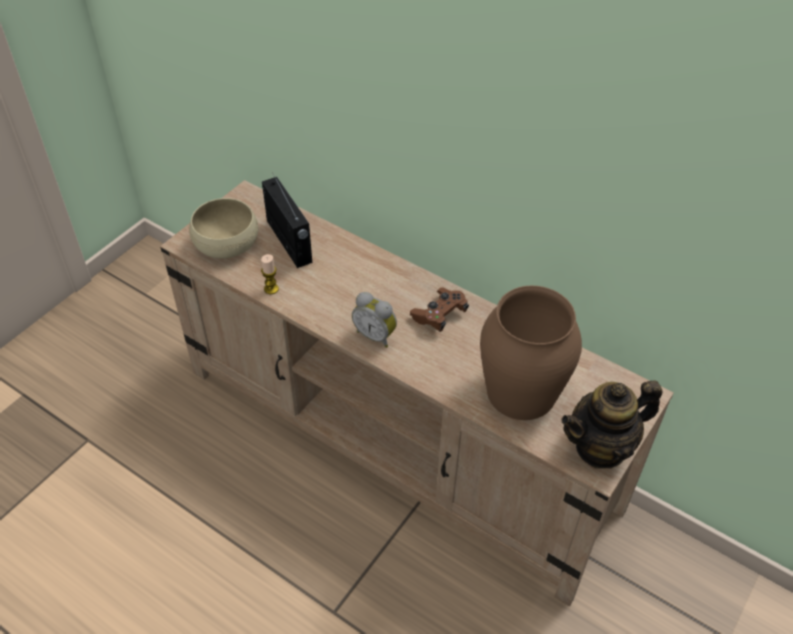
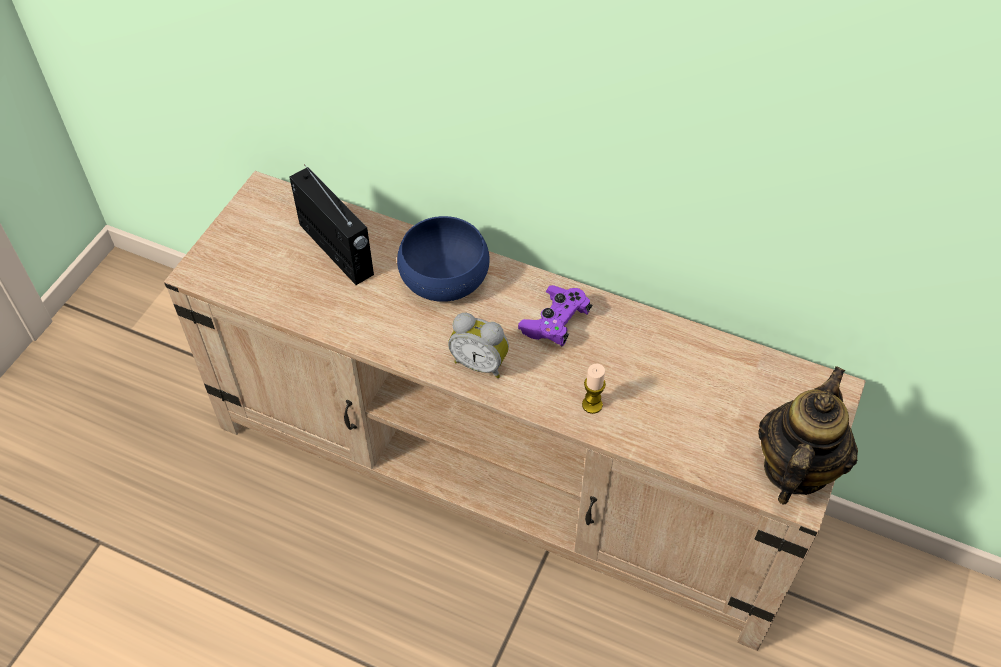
camera: 10 degrees left, 5 degrees up
(226, 243) = (253, 264): beige bowl -> none
(271, 289) = (328, 320): candle -> candle (592, 405)
(364, 271) = (444, 277): none -> blue bowl
(439, 315) = (555, 323): brown game controller -> purple game controller
(520, 392) = (680, 411): brown vase -> none
(601, 447) = (795, 468): teapot -> teapot turned 150 degrees clockwise

